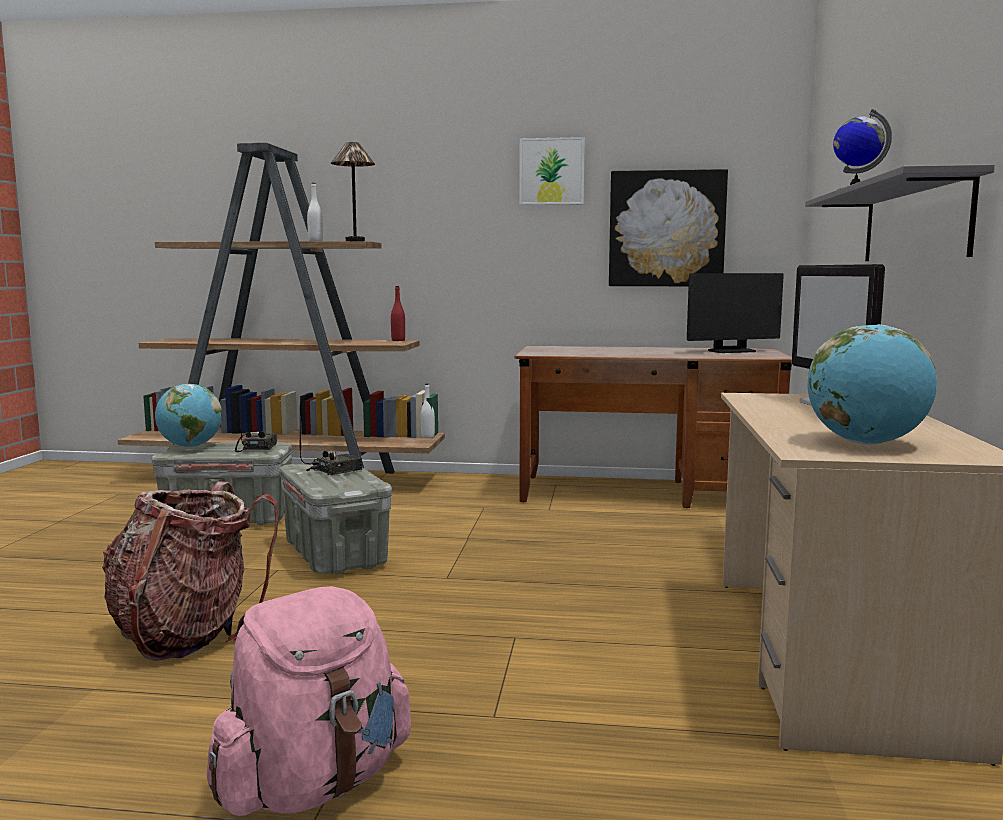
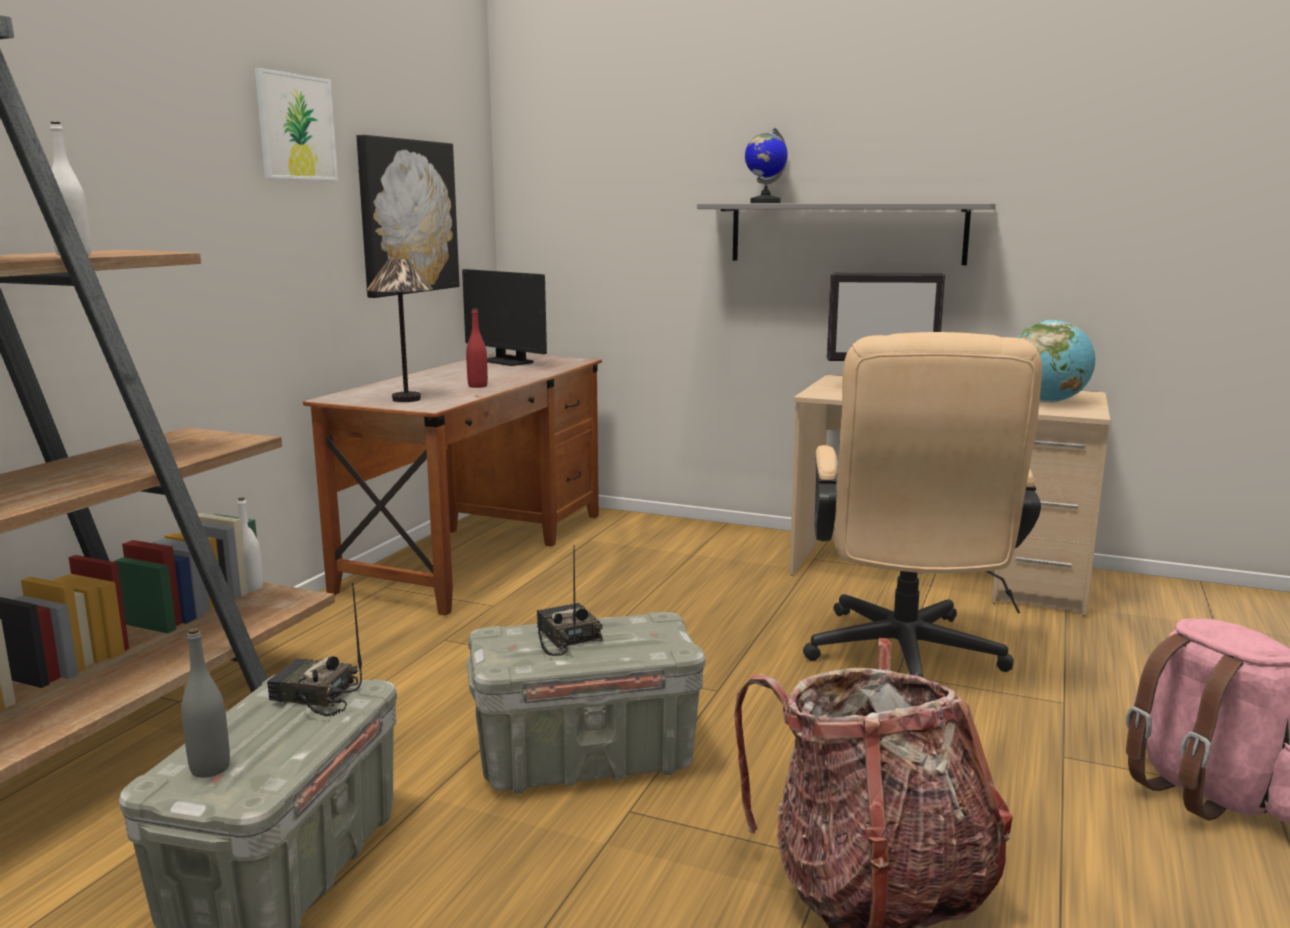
camera: 75 degrees left, 5 degrees up
(190, 446) = (210, 768): globe -> grey bottle
(355, 241) = (141, 251): table lamp -> table lamp (406, 399)
(398, 340) = (175, 435): red bottle -> red bottle (477, 386)
(548, 640) = (905, 660): none -> beige office chair
(731, 351) = (508, 361): monitor -> monitor turned 135 degrees clockwise

